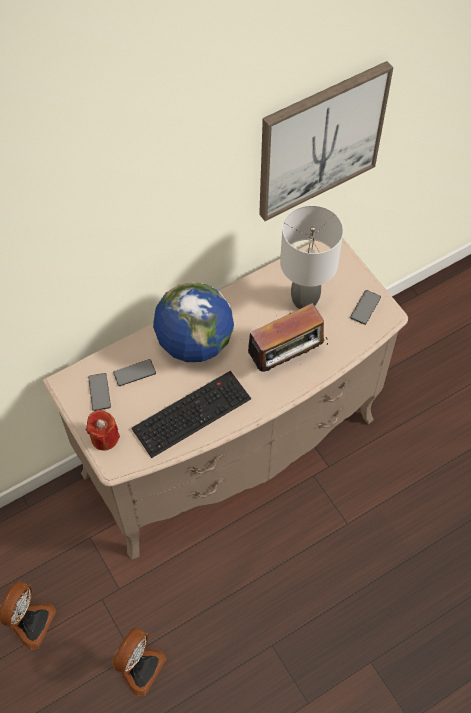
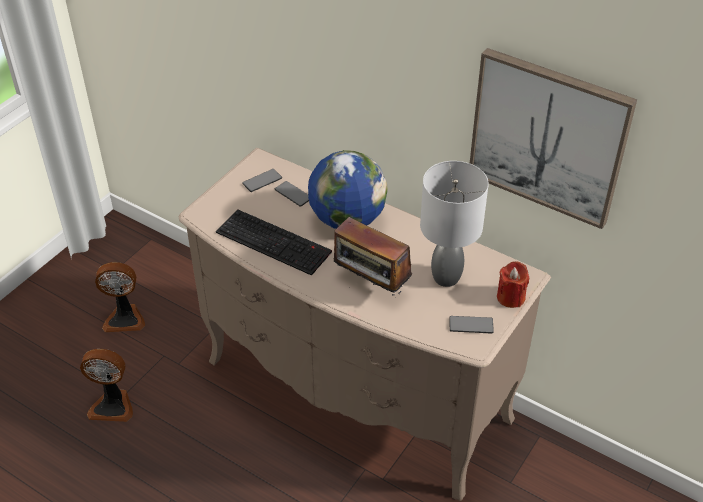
camera: 65 degrees right, 15 degrees down
(104, 438) = (220, 199): red candle -> red candle (510, 297)

